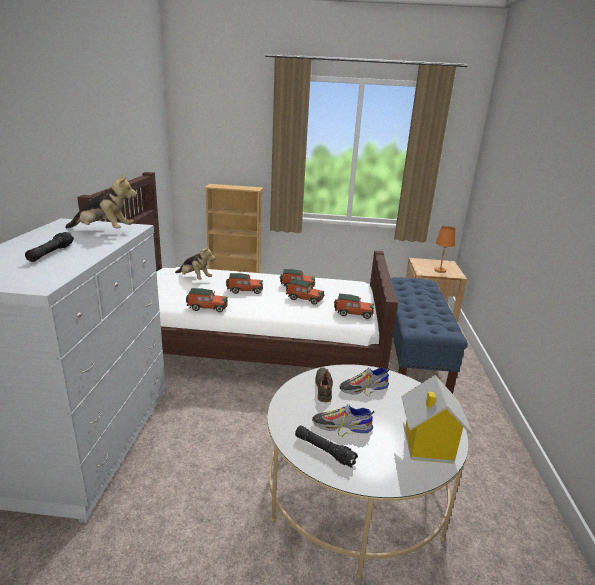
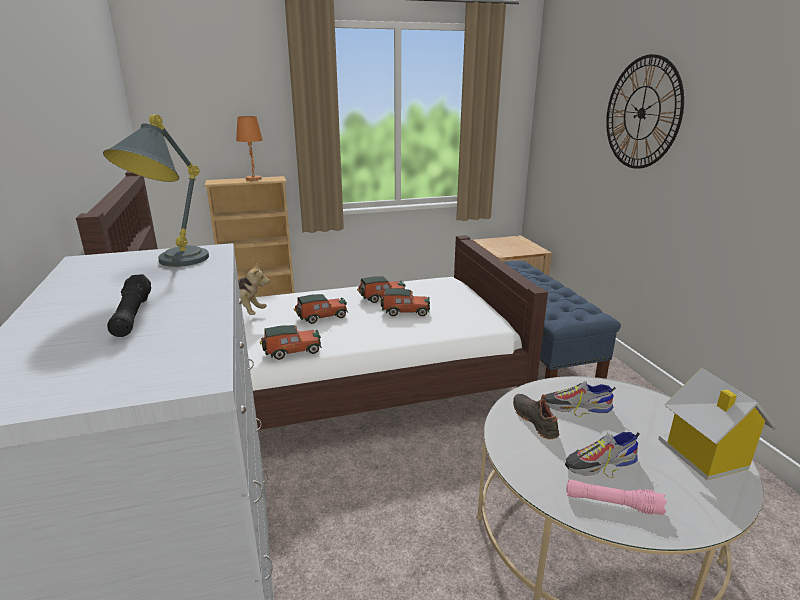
camera: 20 degrees left, 0 degrees up
(104, 231) = (171, 264): plush toy -> grey table lamp
(324, 451) = (612, 503): black flashlight -> pink flashlight
(352, 313) = (476, 317): toy car -> none
(363, 388) = (576, 406): shoe -> shoe turned 45 degrees clockwise
(439, 270) = (517, 248): orange table lamp -> orange table lamp (253, 179)
(530, 168) = (642, 113): none -> wall clock

